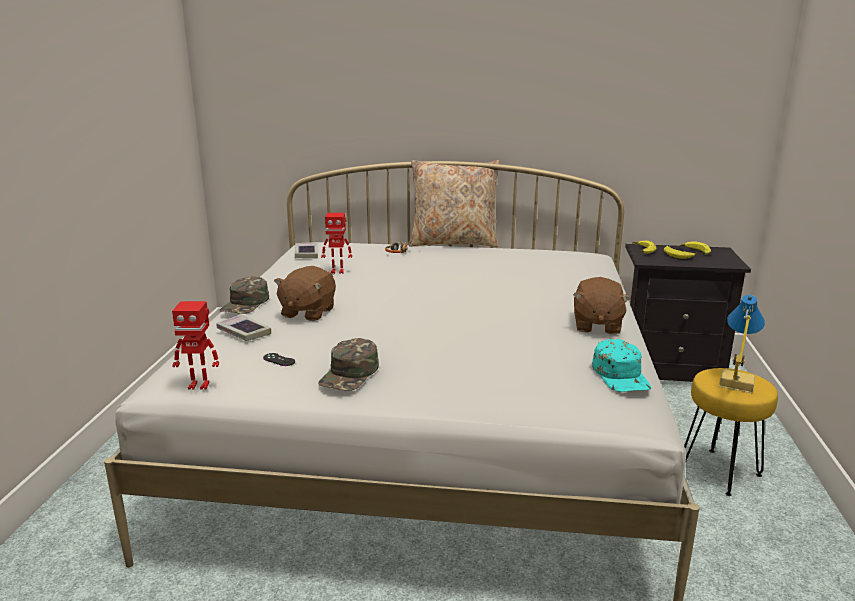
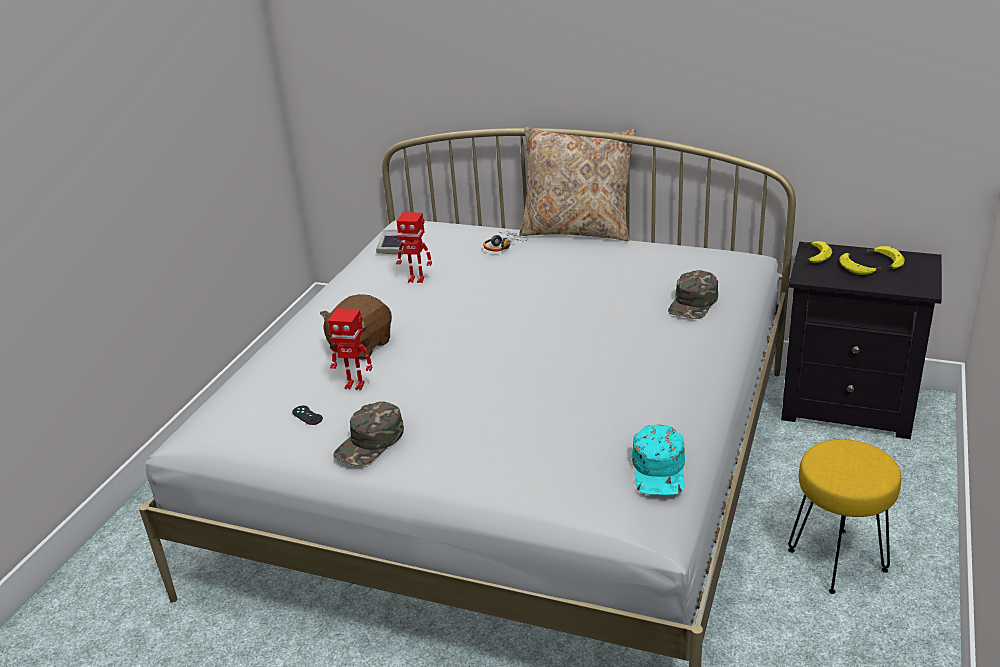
camera: 15 degrees right, 10 degrees up
(199, 385) = (222, 443): toy robot -> toy robot (355, 385)
(244, 332) = (285, 372): book -> none
(246, 303) = (300, 327): green cap -> green cap (693, 303)
(596, 325) = (676, 388): brown plush toy -> none
(734, 383) = (849, 466): table lamp -> none

